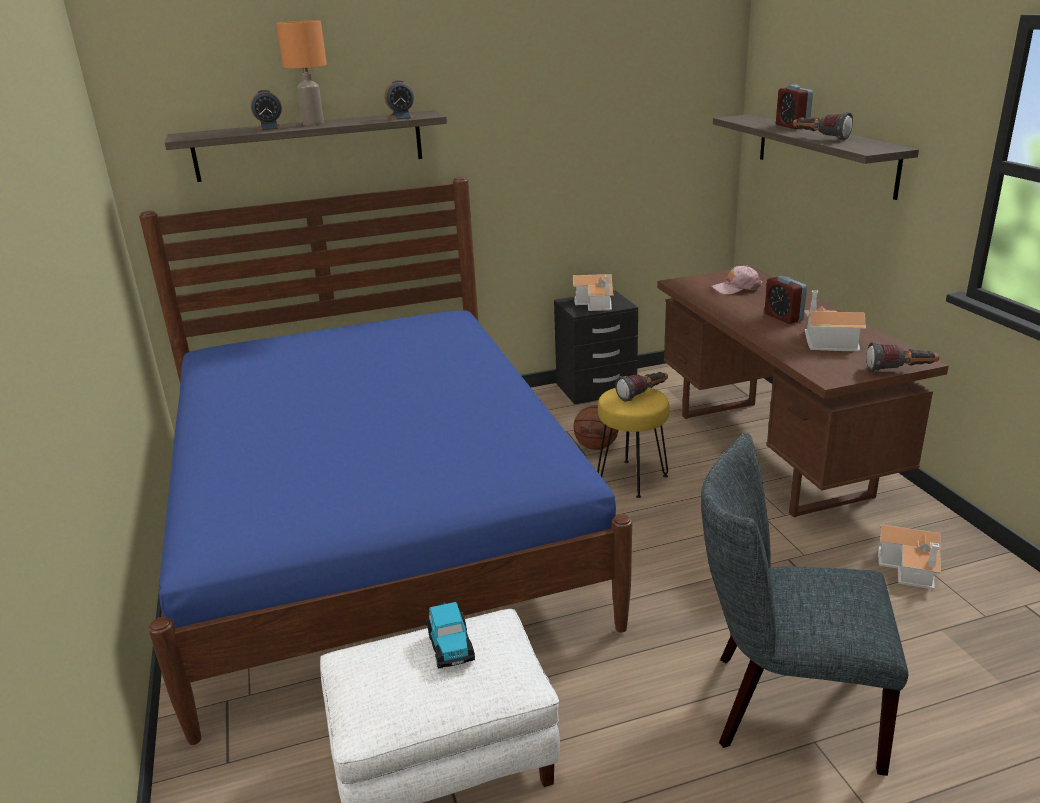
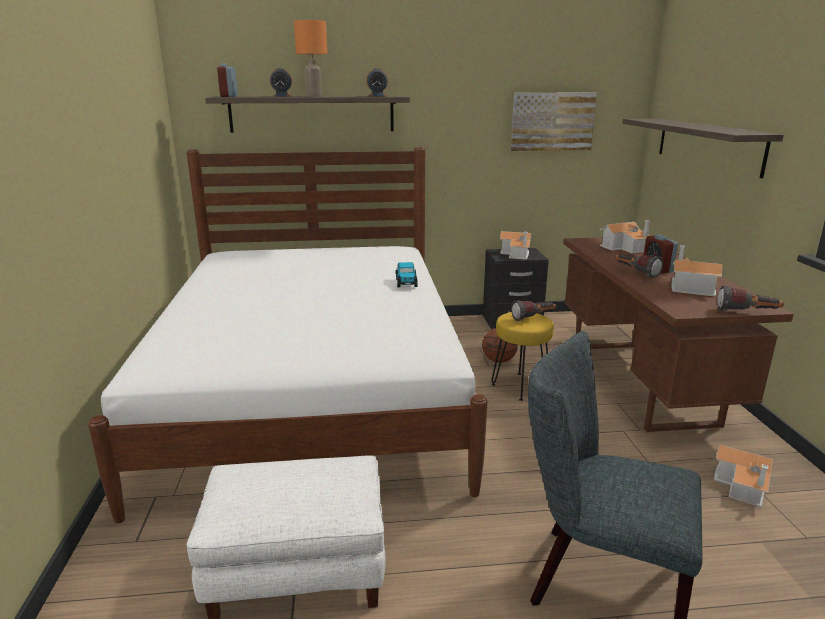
camera: 10 degrees right, 5 degrees down
(375, 526) = (312, 392): blue bed -> white bed
(450, 646) = (309, 473): toy car -> toy car (406, 282)
(625, 127) = (552, 121): none -> picture
(736, 288) = (625, 247): pink cap -> toy house
(792, 126) = (683, 123): alarm clock -> alarm clock (229, 96)
(819, 138) = (701, 127): flashlight -> flashlight (635, 272)

